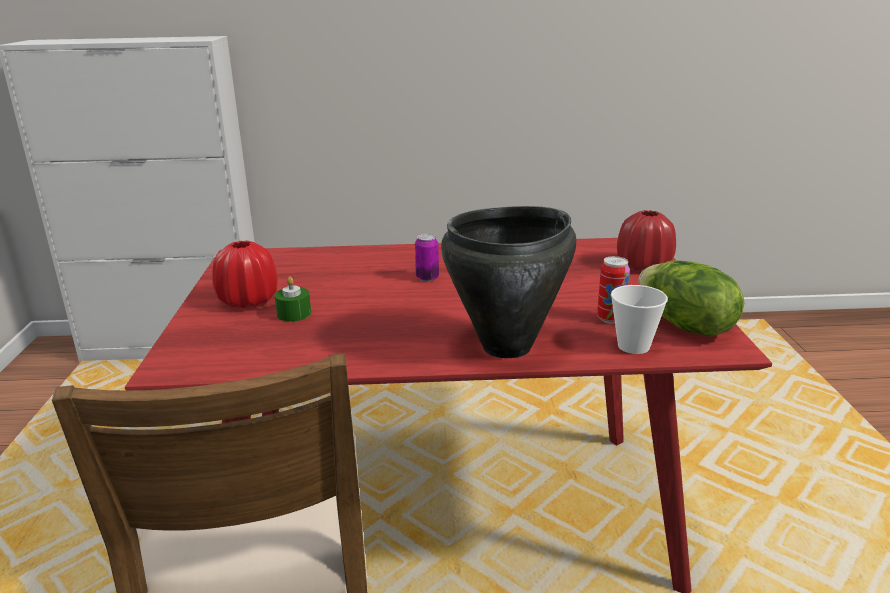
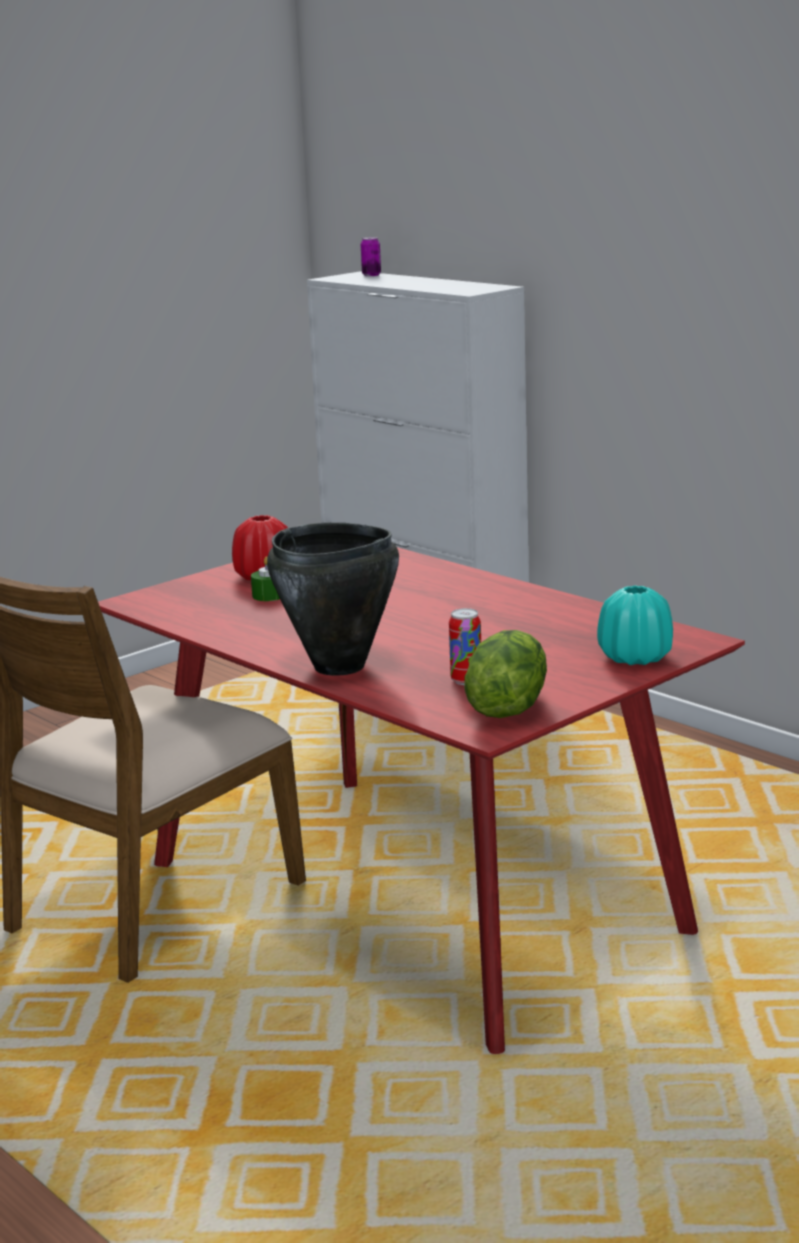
camera: 50 degrees right, 5 degrees down
(427, 278) = (422, 603): can -> can (371, 275)
(633, 346) = (422, 702): cup -> none
(644, 265) = (635, 658): red vase -> turquoise vase

